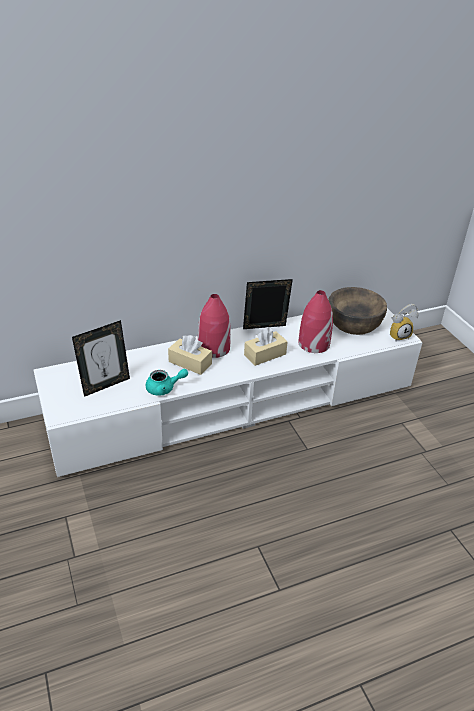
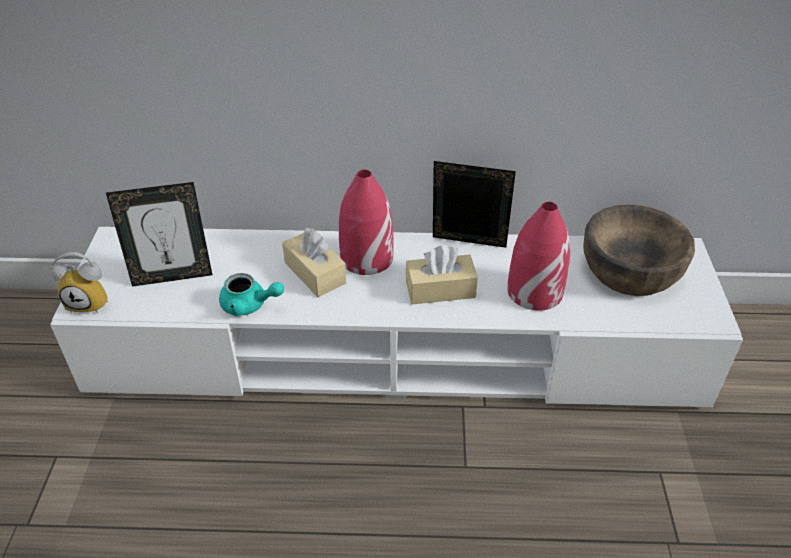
camera: 25 degrees right, 5 degrees up
(398, 335) = (701, 314): alarm clock -> alarm clock (91, 302)

